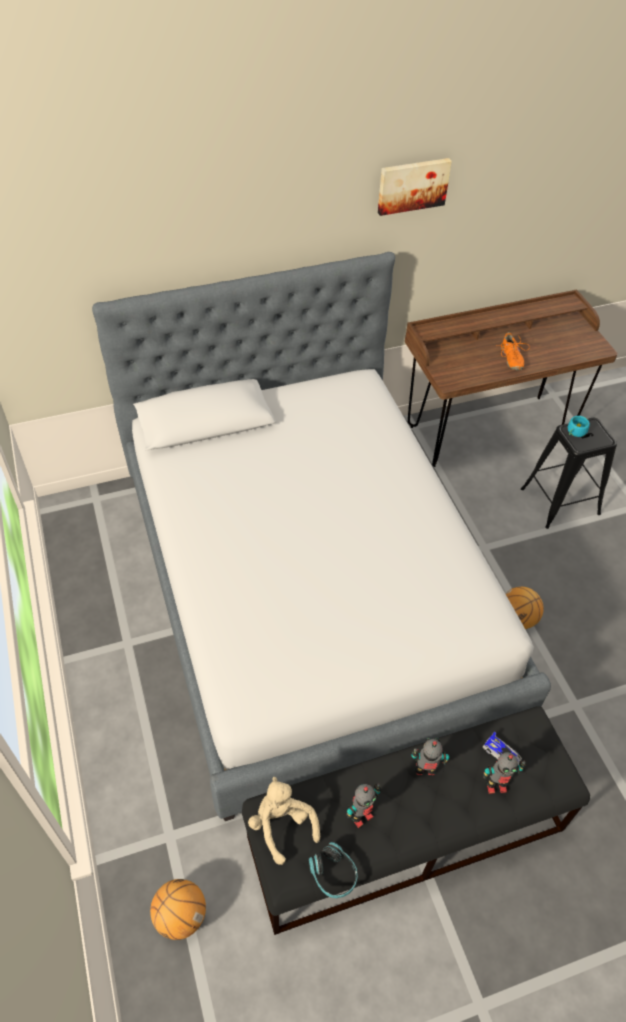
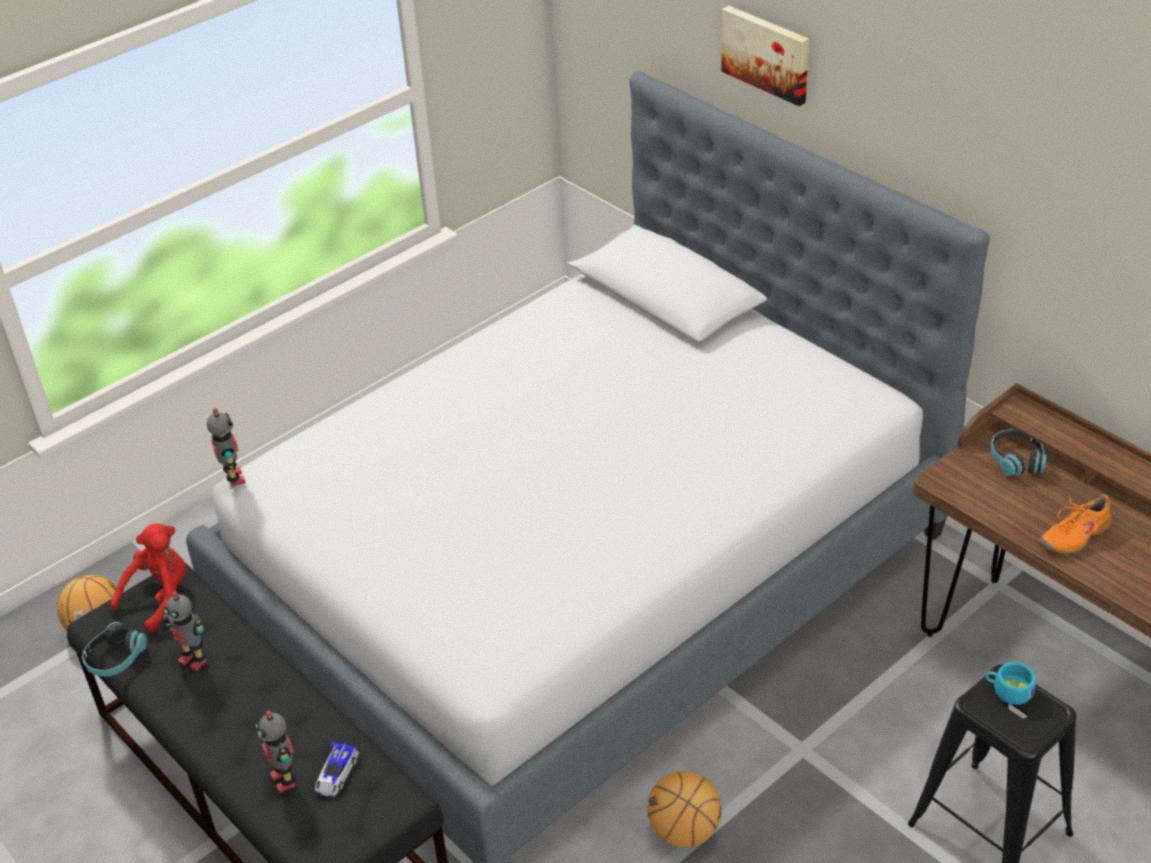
camera: 70 degrees right, 10 degrees down
(282, 825) = (160, 597): beige plush toy -> red plush toy
(412, 185) = (1043, 148): picture -> picture (767, 53)
(425, 771) = (277, 701): toy robot -> toy robot (233, 478)
(448, 352) = (1016, 460): none -> headphones

